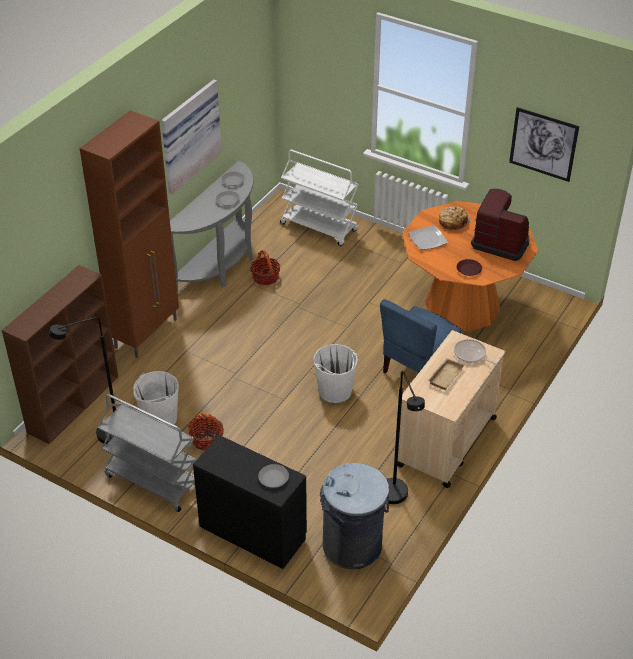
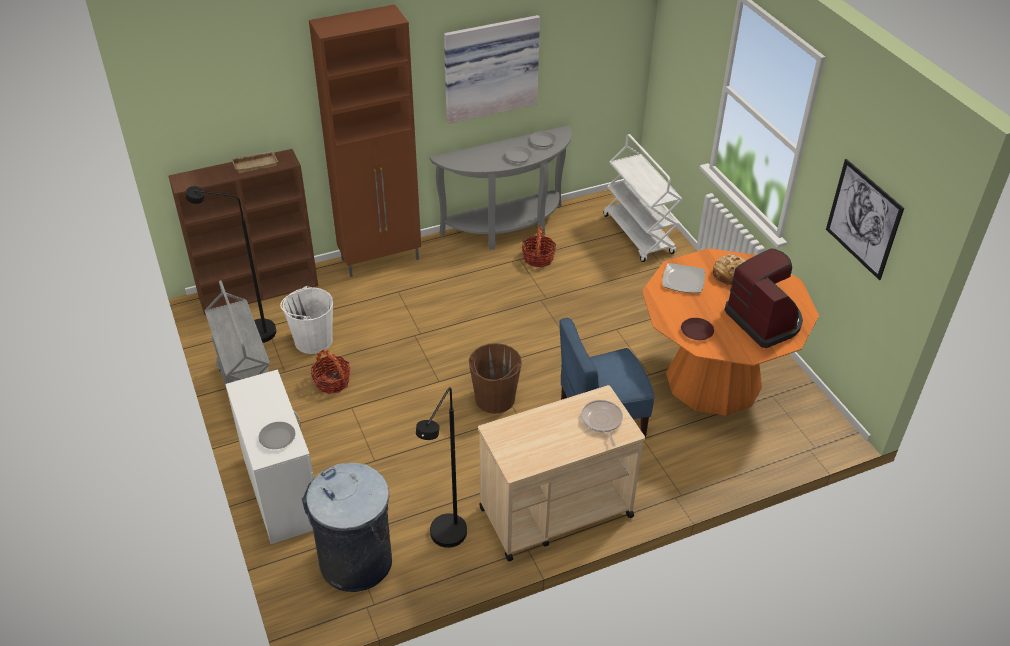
camera: 35 degrees right, 0 degrees up
(252, 531) = (282, 491): black dresser -> white dresser
(335, 391) = (494, 399): white bucket -> brown bucket
(445, 375) = (549, 428): beige tray -> beige tray (255, 164)

